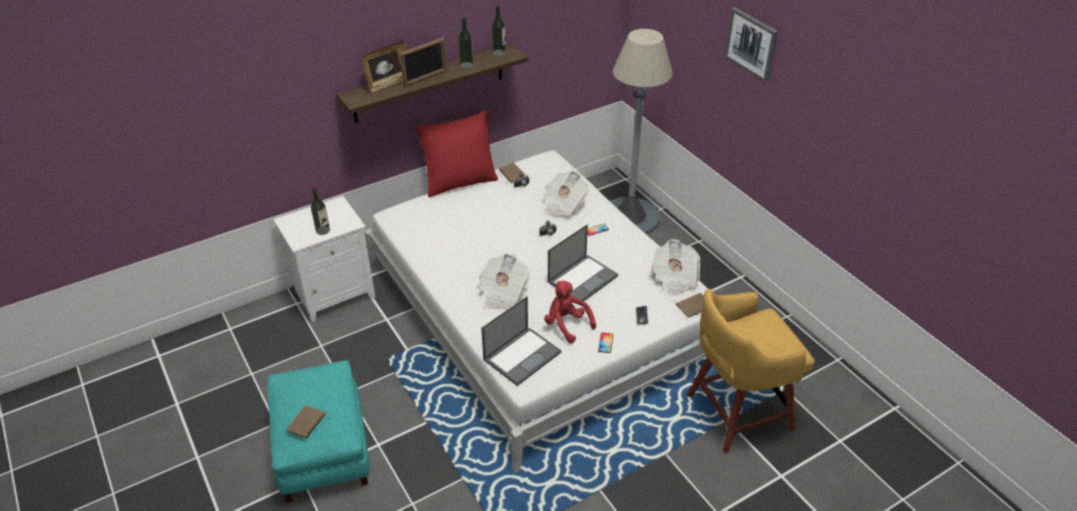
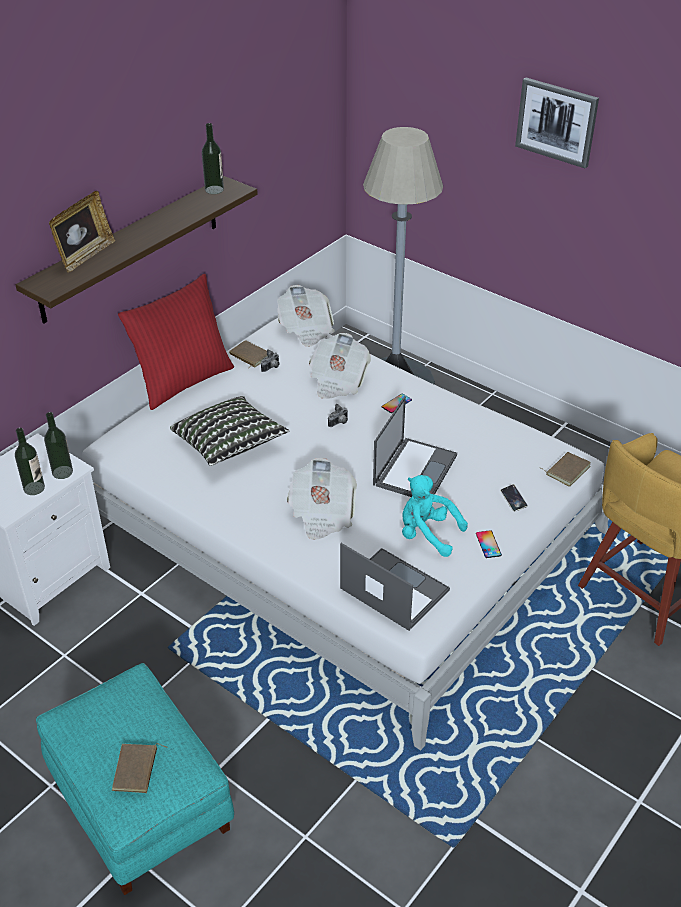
camera: 20 degrees left, 0 degrees up
(425, 78) = (134, 240): picture frame -> none
(466, 65) = (180, 213): bottle -> bottle (62, 472)
(467, 232) = (229, 445): none -> pillow
(522, 355) = (393, 589): laptop -> laptop turned 75 degrees counterclockwise
(566, 325) = (427, 534): red plush toy -> turquoise plush toy
(675, 278) = (526, 442): newspaper -> newspaper (306, 329)

